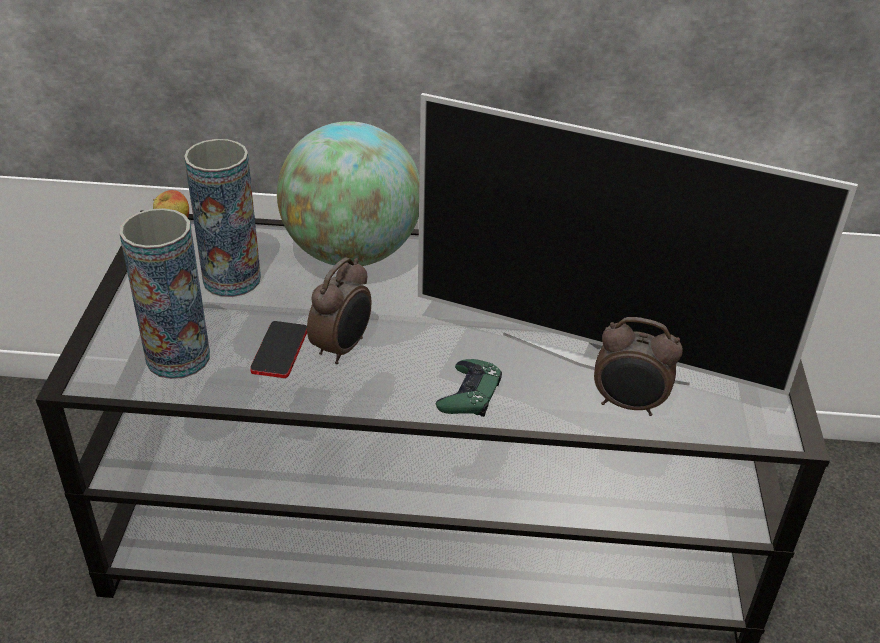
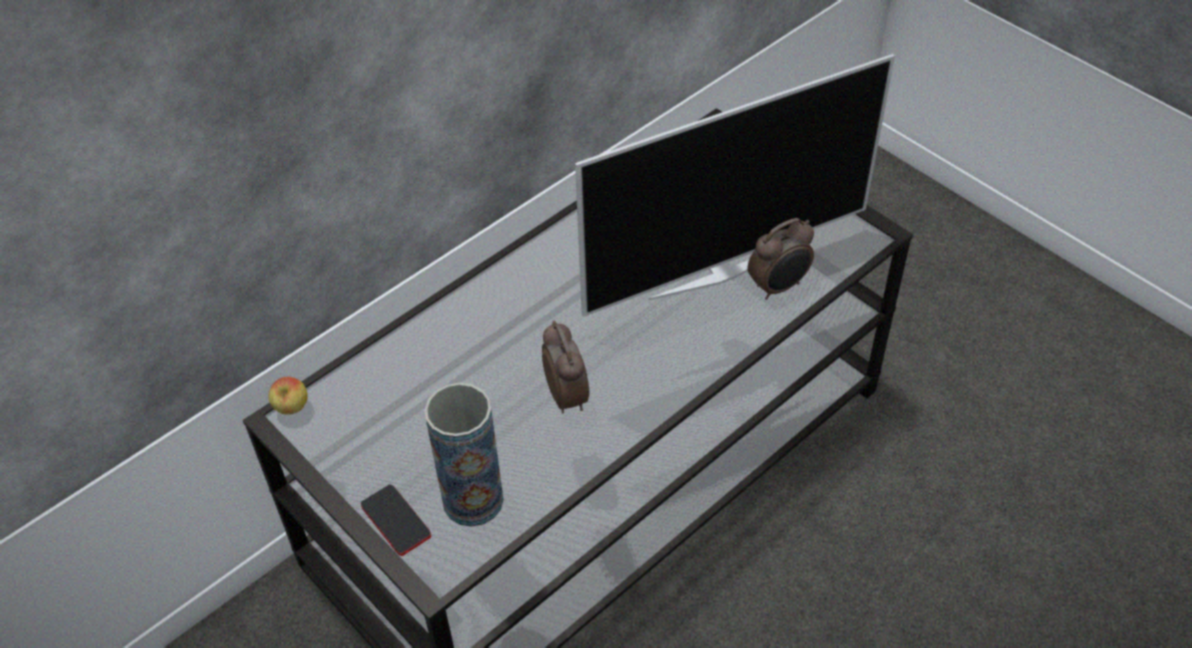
camera: 45 degrees left, 10 degrees up
(232, 279) = (411, 413): vase -> none
(279, 350) = (531, 434): phone -> phone (396, 521)
(352, 253) = (464, 321): globe -> none
(469, 394) = (689, 358): green game controller -> none

